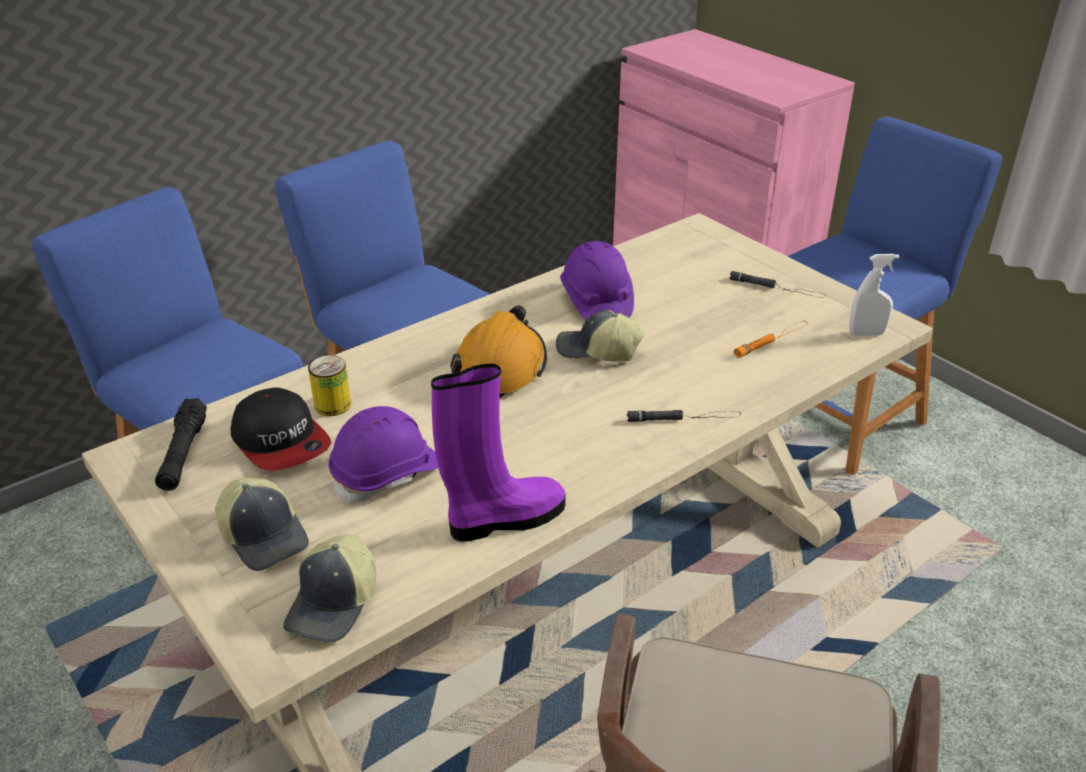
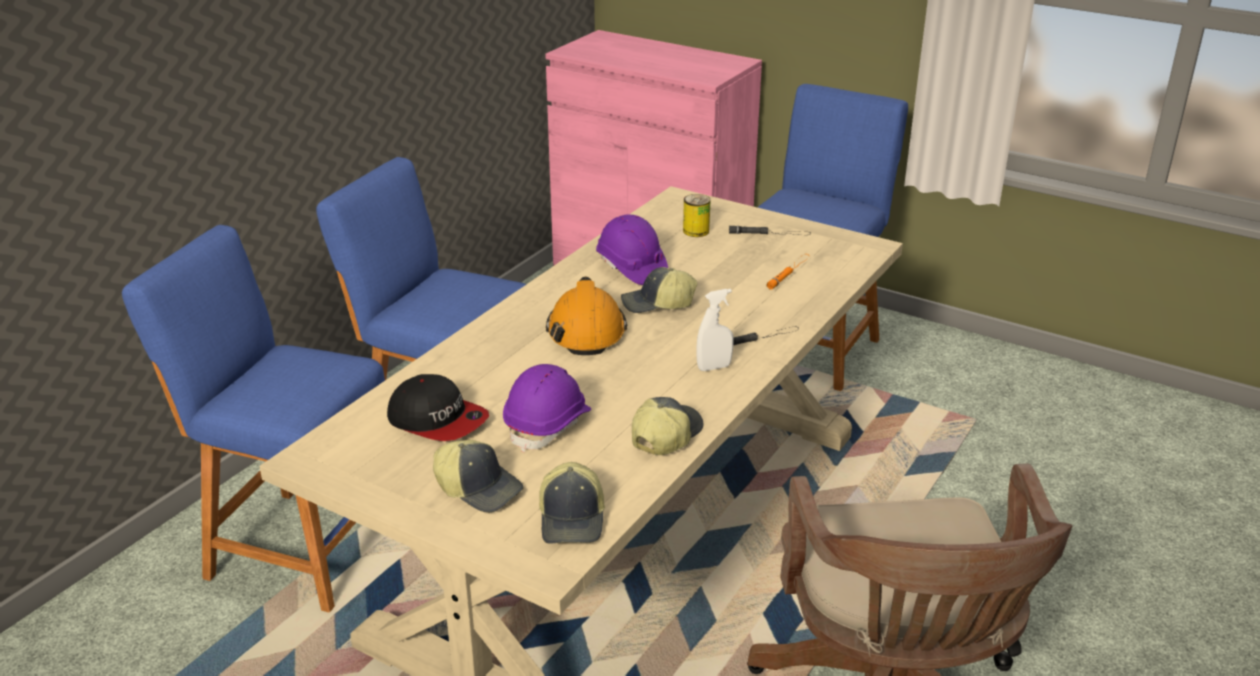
camera: 20 degrees left, 5 degrees down
(183, 454) = (357, 447): black flashlight -> none
(332, 405) = (462, 385): can -> can (696, 231)
(503, 519) = (665, 435): purple boot -> cap
(866, 333) = (857, 255): white spray bottle -> white spray bottle (714, 367)

